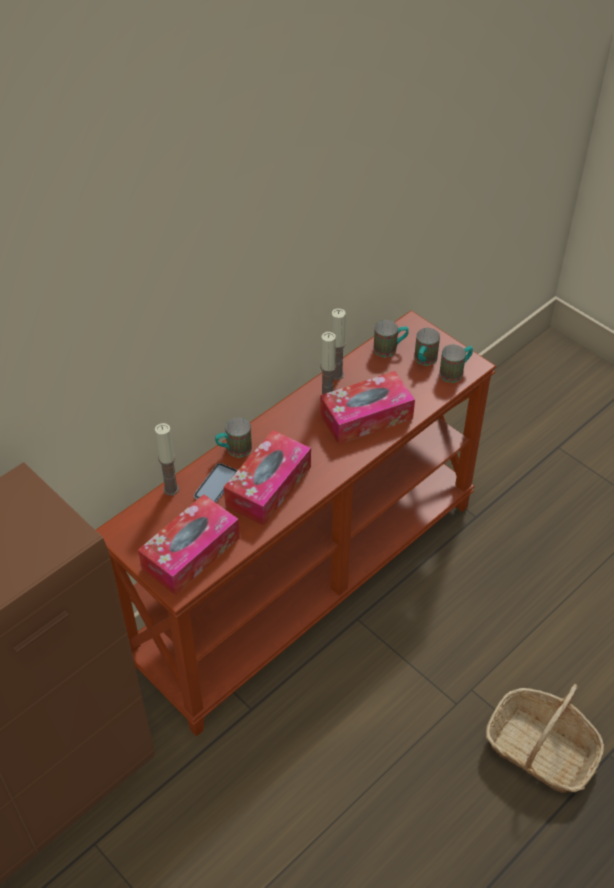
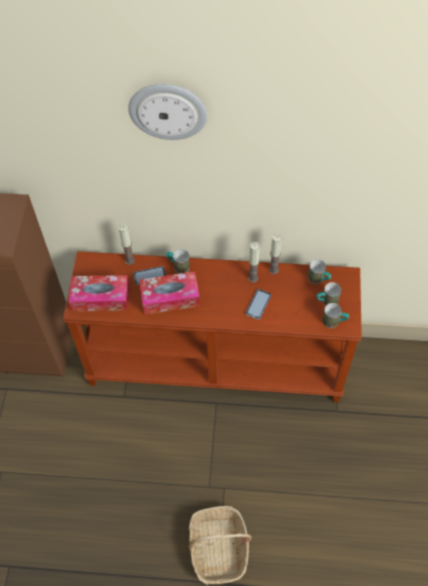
camera: 50 degrees right, 10 degrees up
(192, 179) = (168, 110): none -> wall clock
(366, 416) = (258, 304): tissue box -> phone

